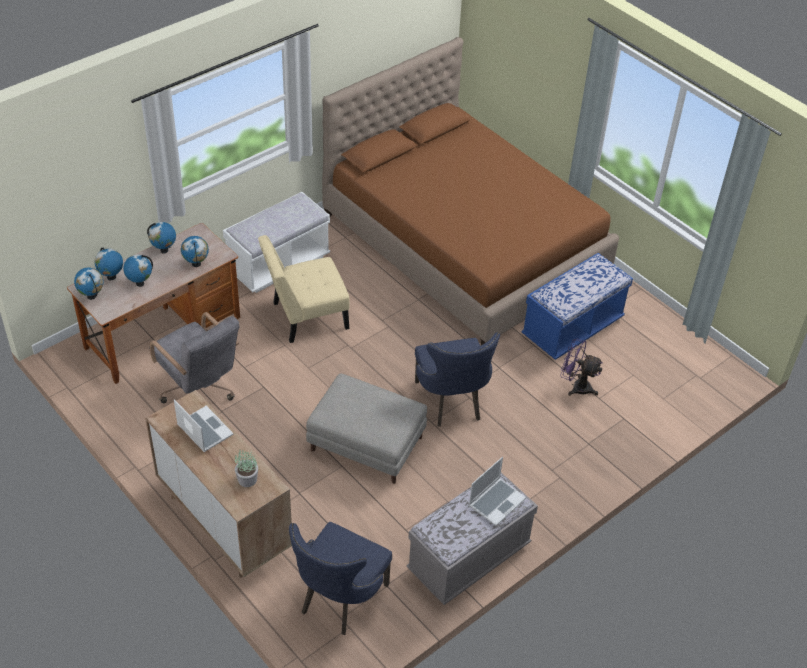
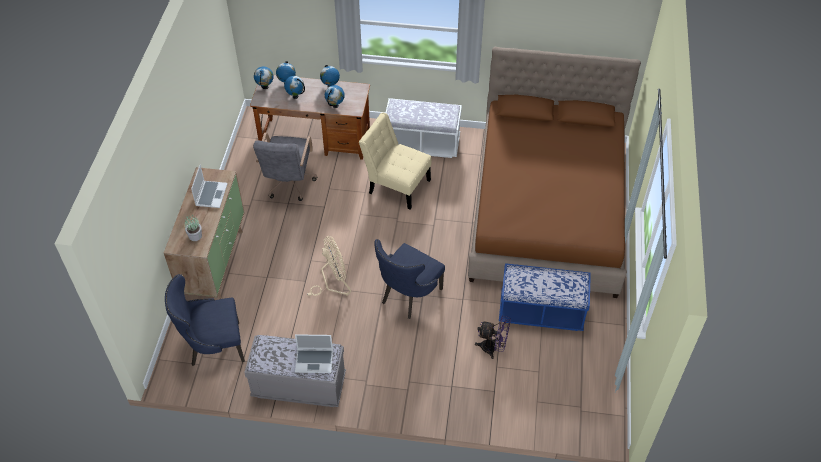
camera: 50 degrees right, 5 degrees up
(365, 444) = (332, 279): grey ottoman -> beige fan
(576, 386) = (493, 348): purple fan -> purple fan turned 120 degrees clockwise

